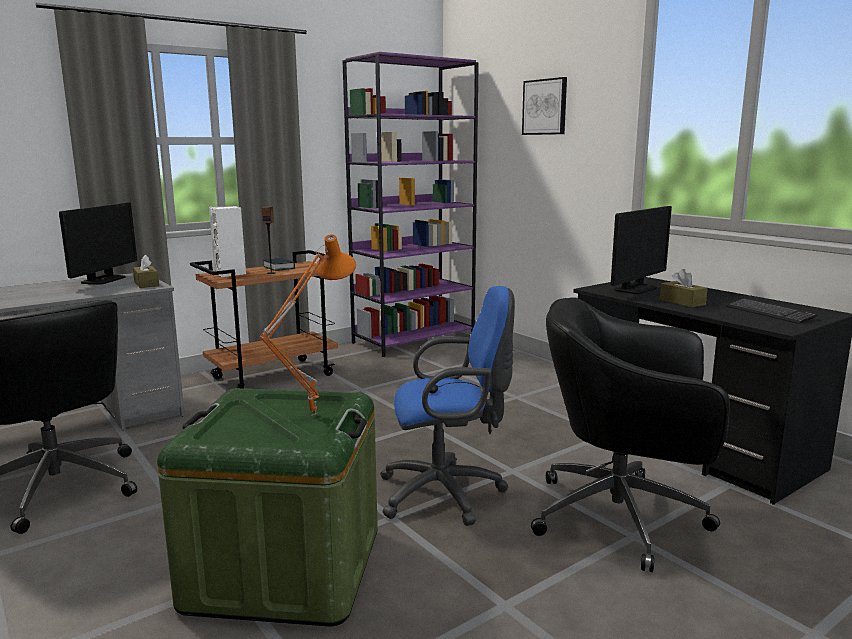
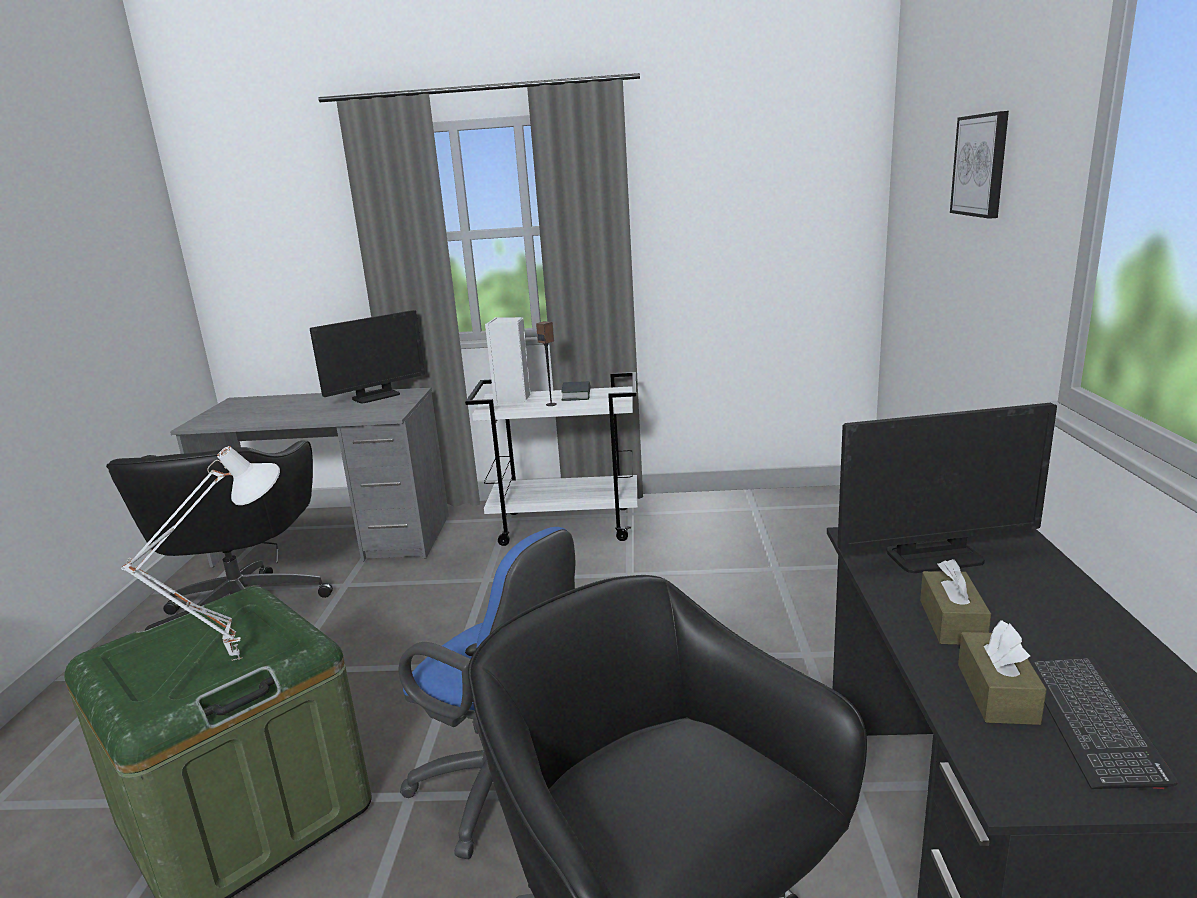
camera: 40 degrees right, 5 degrees up
(146, 284) = (392, 409): brown tissue box -> brown tissue box (997, 693)
(274, 376) = (567, 526): brown cart -> white cart
(311, 414) = (238, 657): orange table lamp -> white table lamp
(414, 339) = (796, 505): purple bookcase -> none

